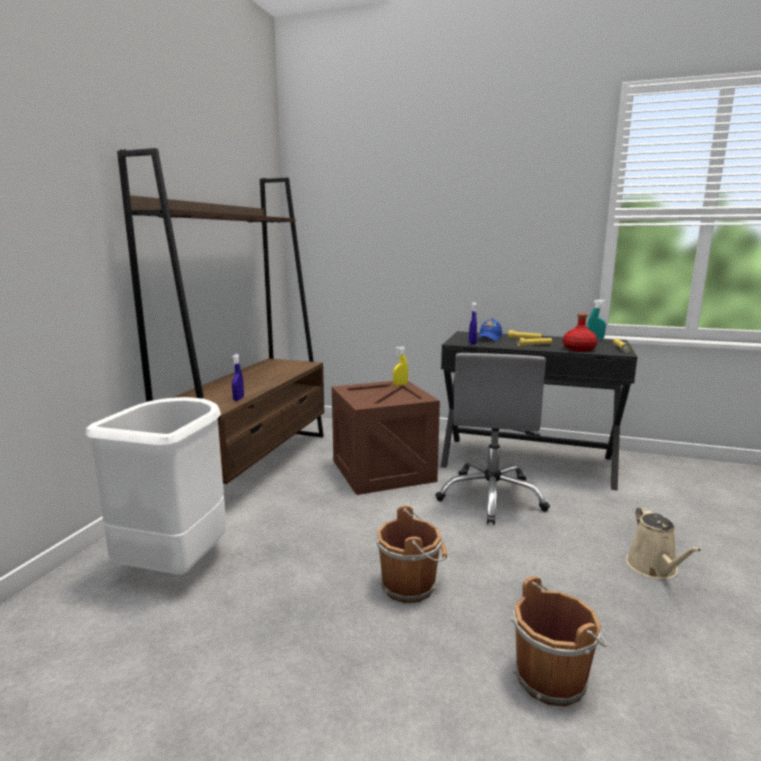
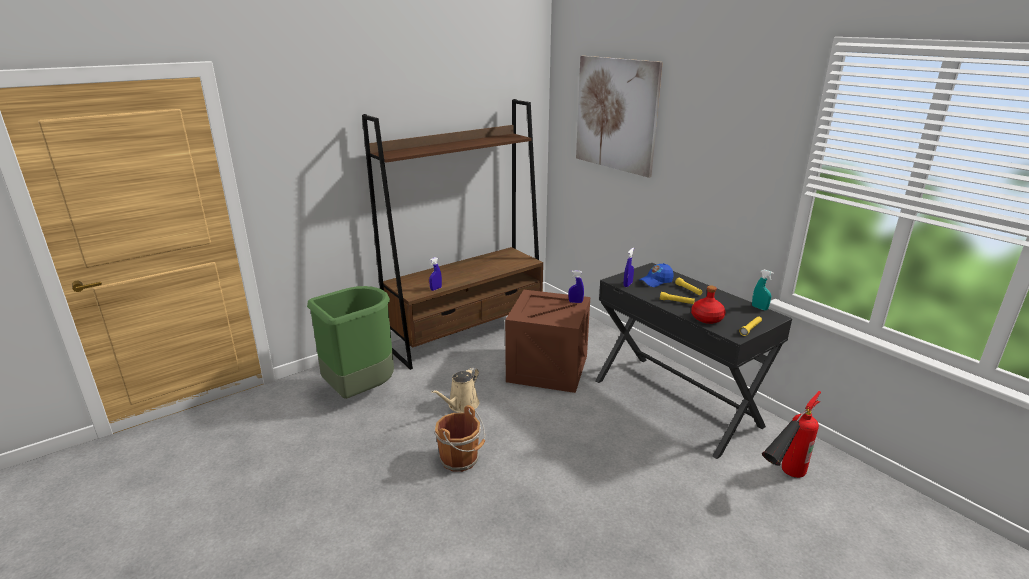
camera: 35 degrees right, 10 degrees up
(176, 565) = (360, 391): white trash can -> green trash can
(381, 191) = (616, 114): none -> picture
(400, 384) = (575, 302): yellow spray bottle -> blue spray bottle
(492, 497) = (598, 422): grey office chair -> none
(552, 677) = (468, 549): brown bucket -> none
(654, 568) = (638, 528): beige watering can -> beige watering can (461, 405)
(676, 487) = (782, 480): none -> fire extinguisher

